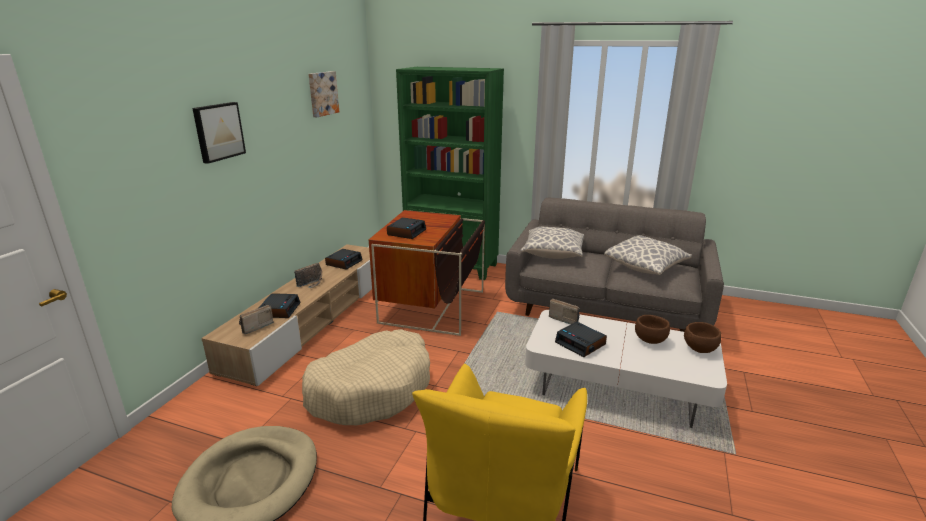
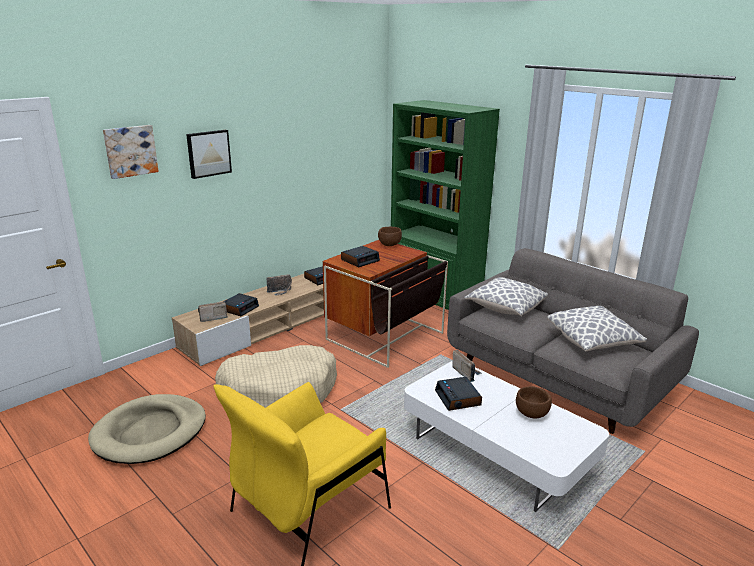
camera: 25 degrees right, 0 degrees up
(322, 93) = (324, 122): picture -> picture (130, 151)
(699, 349) = (576, 436): brown bowl -> brown bowl (389, 245)

